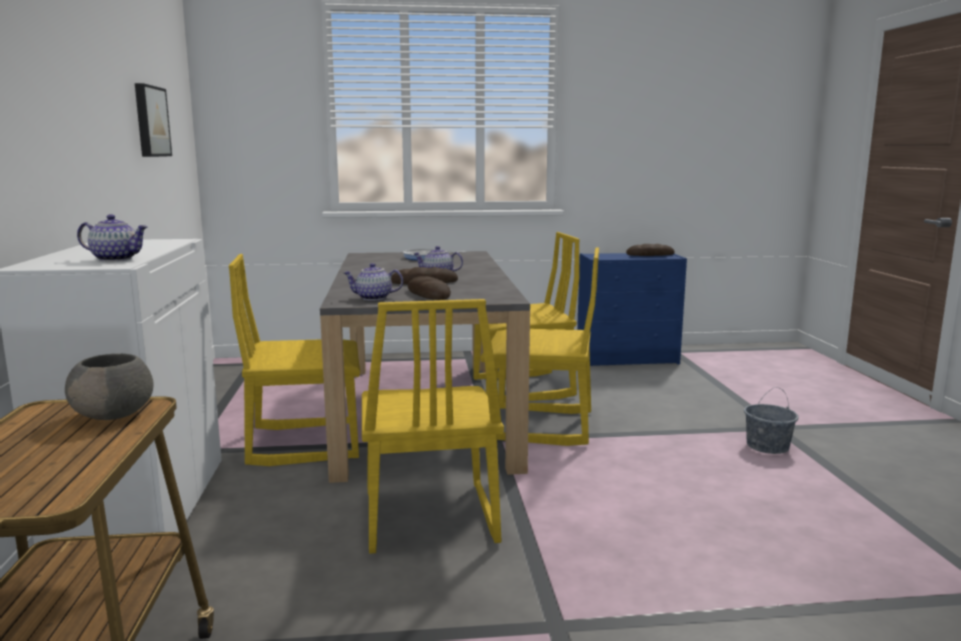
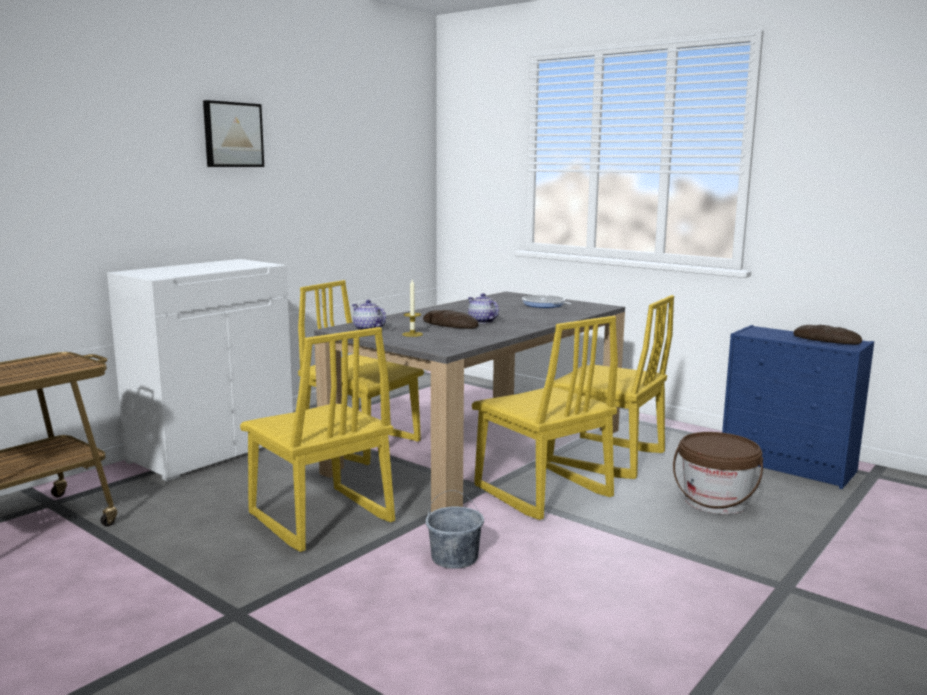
camera: 45 degrees right, 0 degrees up
(115, 414) = (67, 366): grey bowl -> none
(116, 259) = (175, 273): teapot -> none
(150, 121) = (350, 169): picture -> picture (232, 135)
(427, 518) = (319, 519): yellow chair -> yellow chair turned 75 degrees counterclockwise
(428, 294) = (412, 334): bread -> candle
(644, 394) = (715, 502): none -> brown bucket
(767, 446) = (720, 596): grey bucket -> grey bucket (455, 558)

